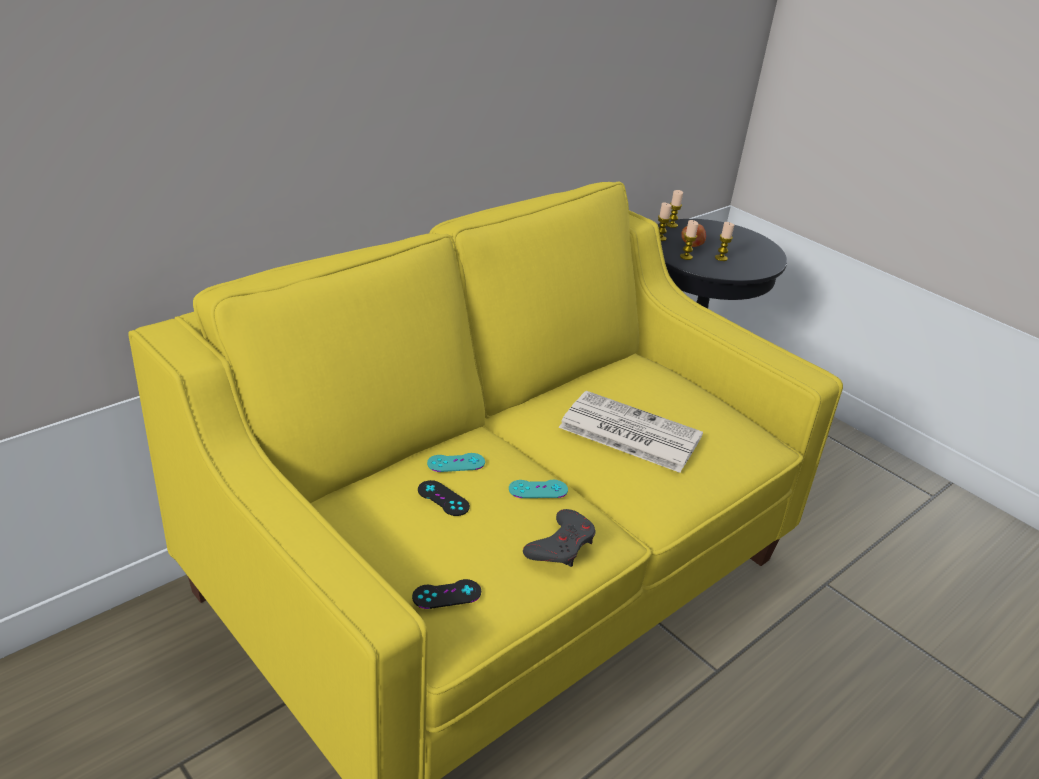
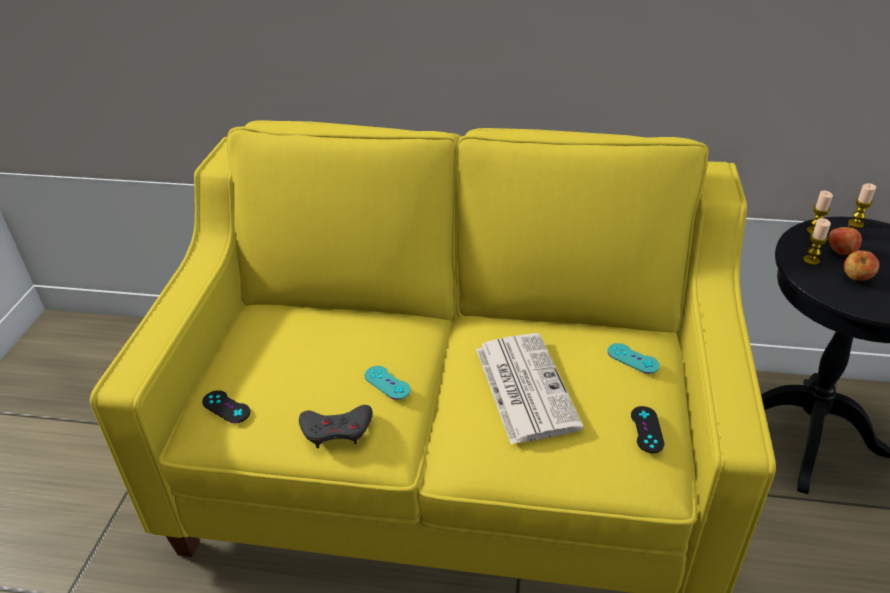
camera: 55 degrees right, 5 degrees up
(443, 498) = (321, 348): black game controller -> black game controller (647, 429)
(456, 463) = (369, 330): turquoise game controller -> turquoise game controller (633, 358)
(721, 258) = (856, 278): candle -> apple

